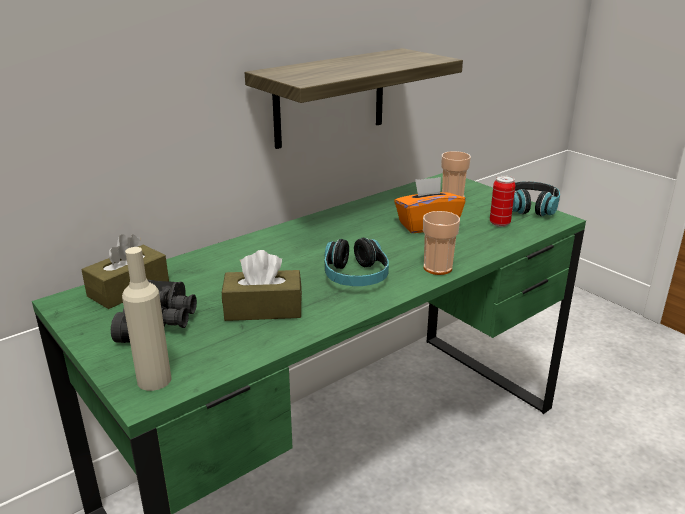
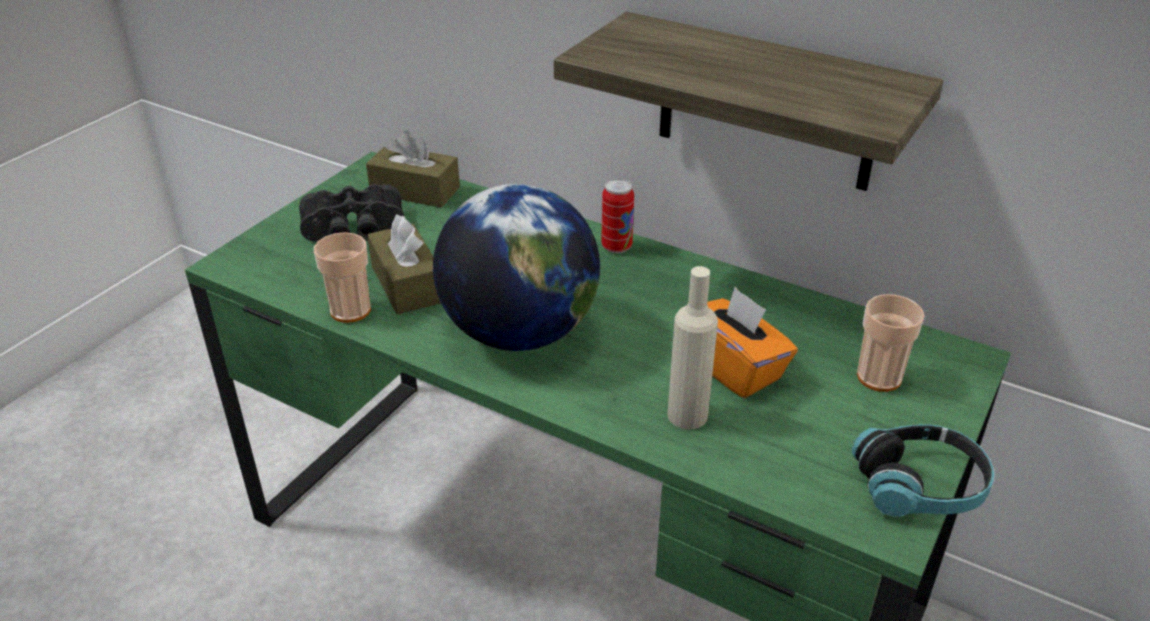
camera: 70 degrees right, 10 degrees up
(154, 380) = (254, 259): beige bottle -> beige bottle (687, 415)
(355, 276) = (519, 333): headphones -> globe
(437, 268) = (585, 402): cup -> cup (350, 310)
(499, 223) = (804, 450): can -> can (616, 247)

